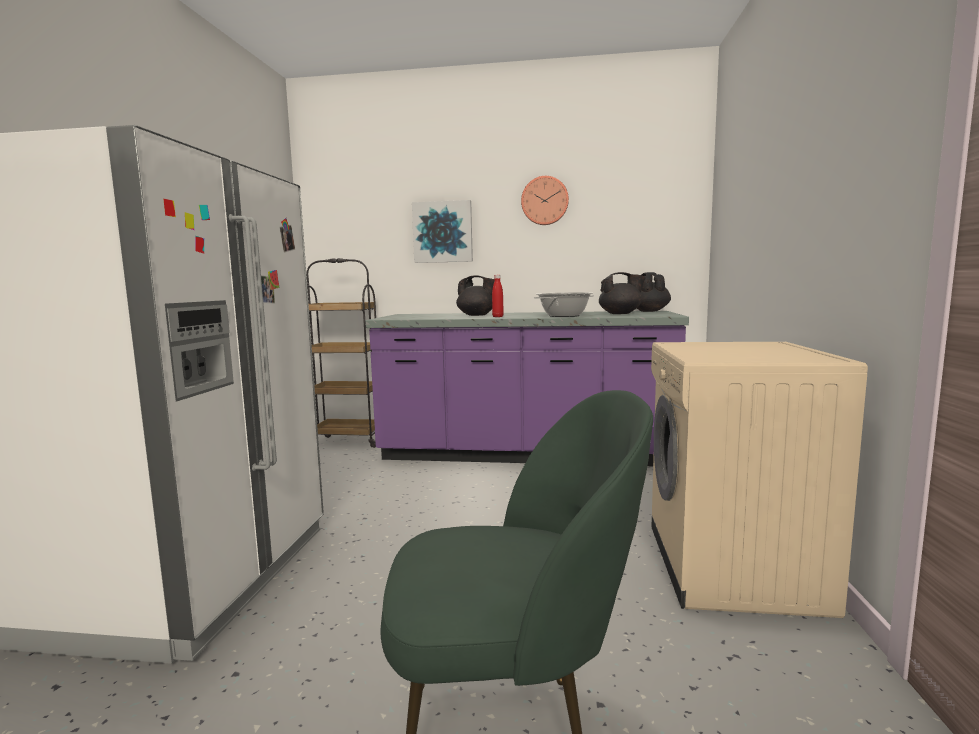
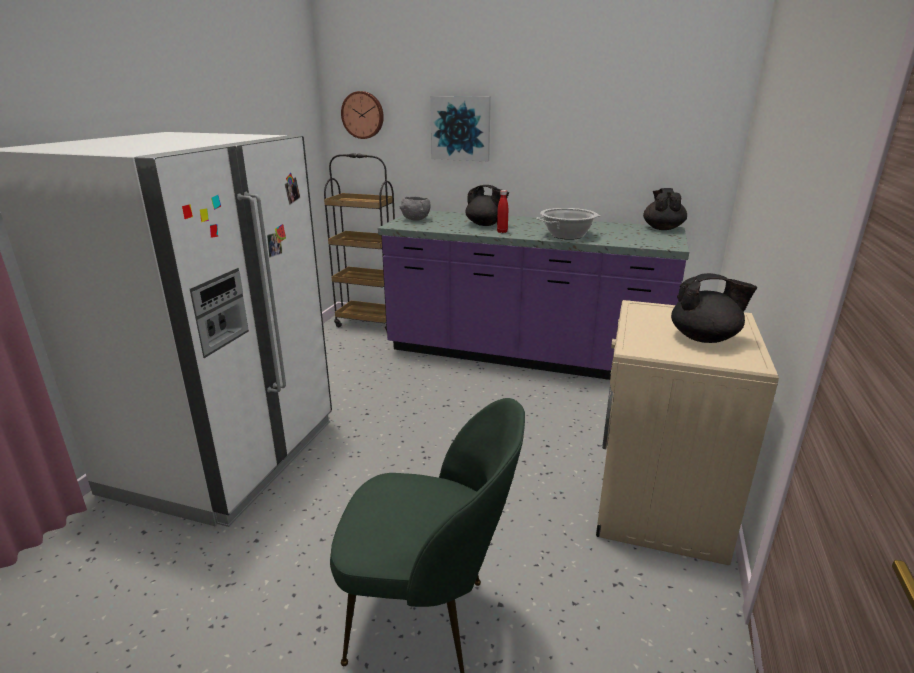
camera: 10 degrees right, 15 degrees up
(403, 316) = (416, 220): none -> grey bowl
(544, 201) = (567, 100): wall clock -> wall clock (363, 115)
(620, 314) = (627, 235): black teapot -> black teapot (704, 338)

